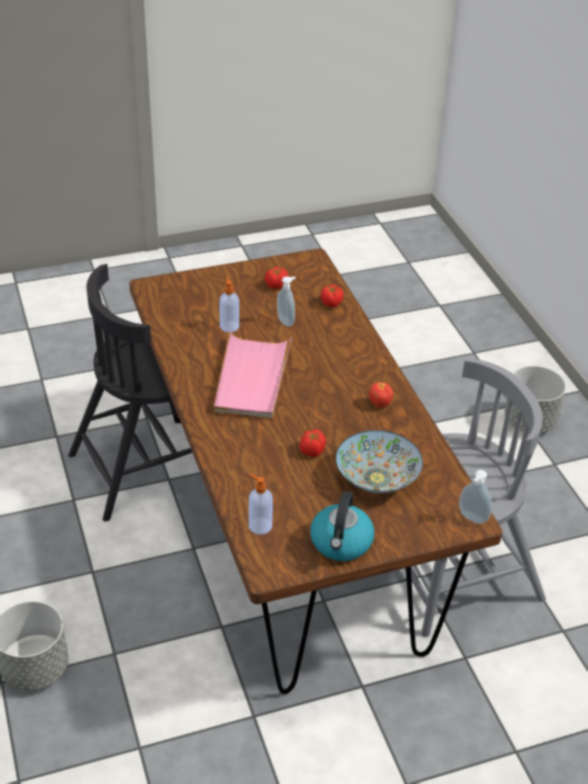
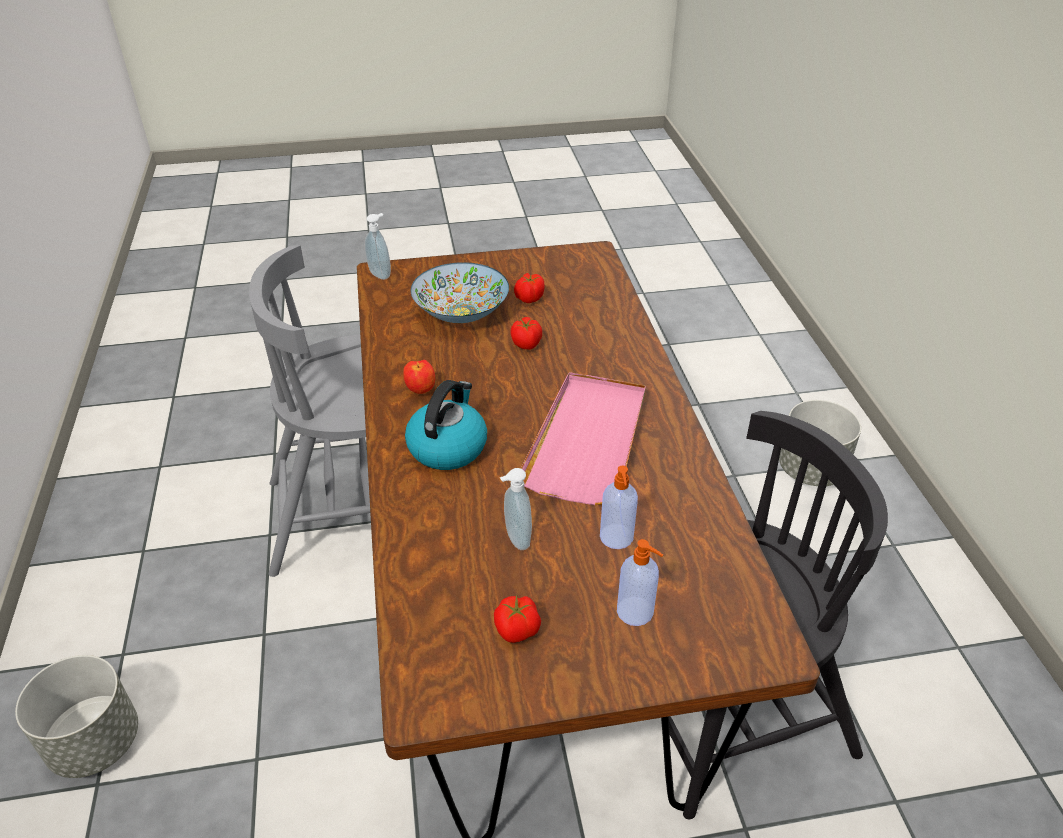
camera: 170 degrees left, 0 degrees up
(259, 525) = (598, 284): soap dispenser -> soap dispenser (636, 612)
(331, 303) = (423, 573): tomato -> tomato (529, 298)
(341, 543) = (519, 266): kettle -> kettle (447, 446)

